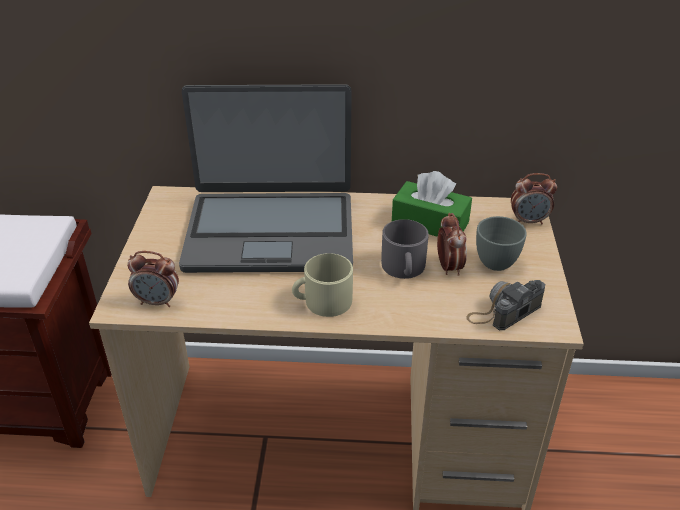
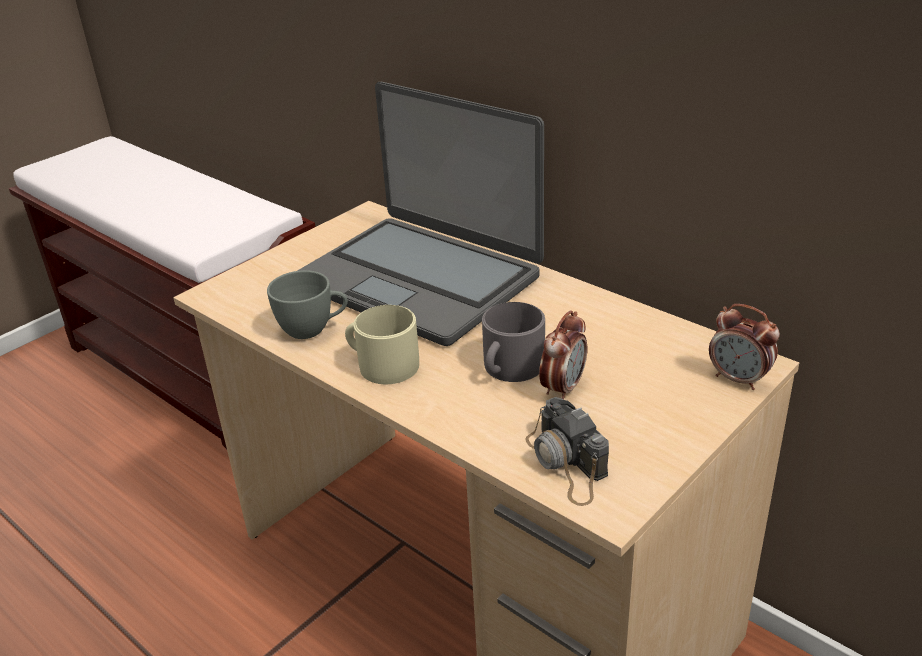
camera: 40 degrees right, 5 degrees down
(158, 301) = (243, 302): alarm clock -> none
(430, 223) = (603, 334): green tissue box -> none
(500, 260) = (638, 407): grey cup -> grey cup (313, 329)
(504, 311) = (567, 463): camera -> camera turned 120 degrees counterclockwise

